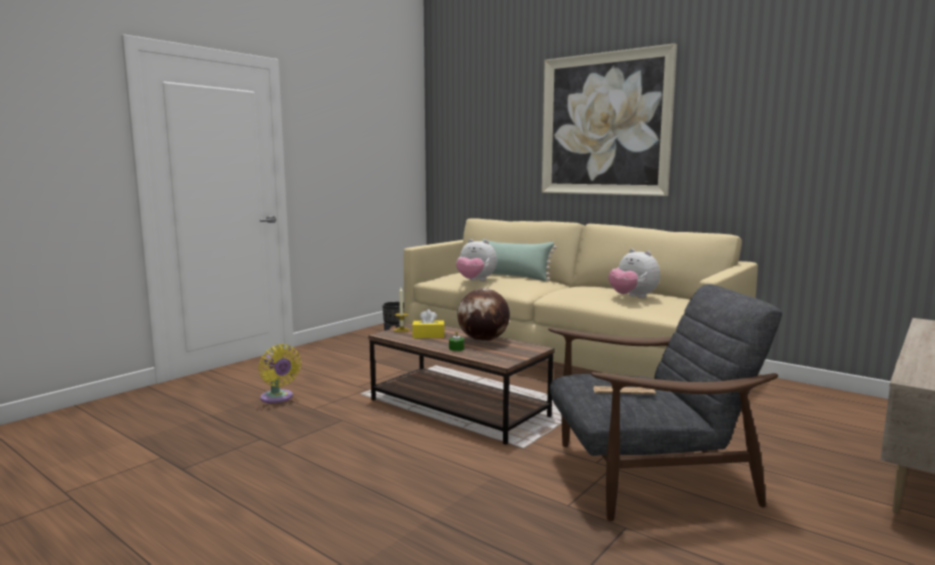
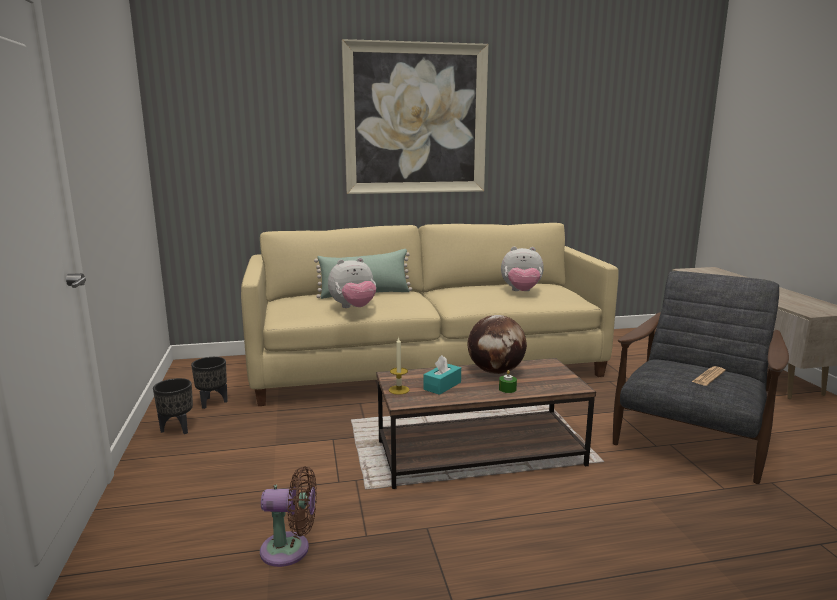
camera: 50 degrees left, 5 degrees up
(278, 398) = (290, 550): yellow fan -> brown fan
(354, 340) = (178, 428): none -> black planter
(428, 335) = (442, 386): yellow tissue box -> turquoise tissue box

